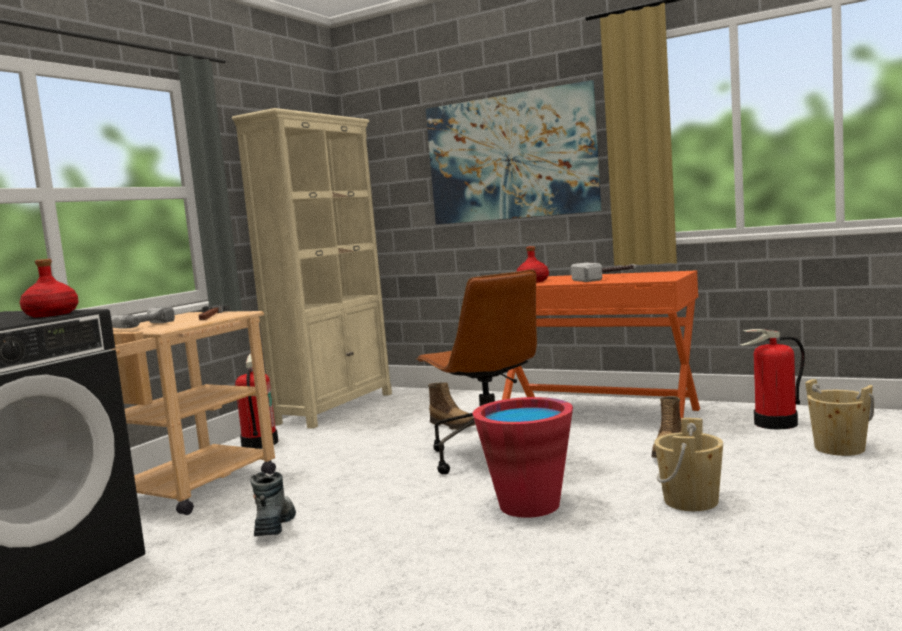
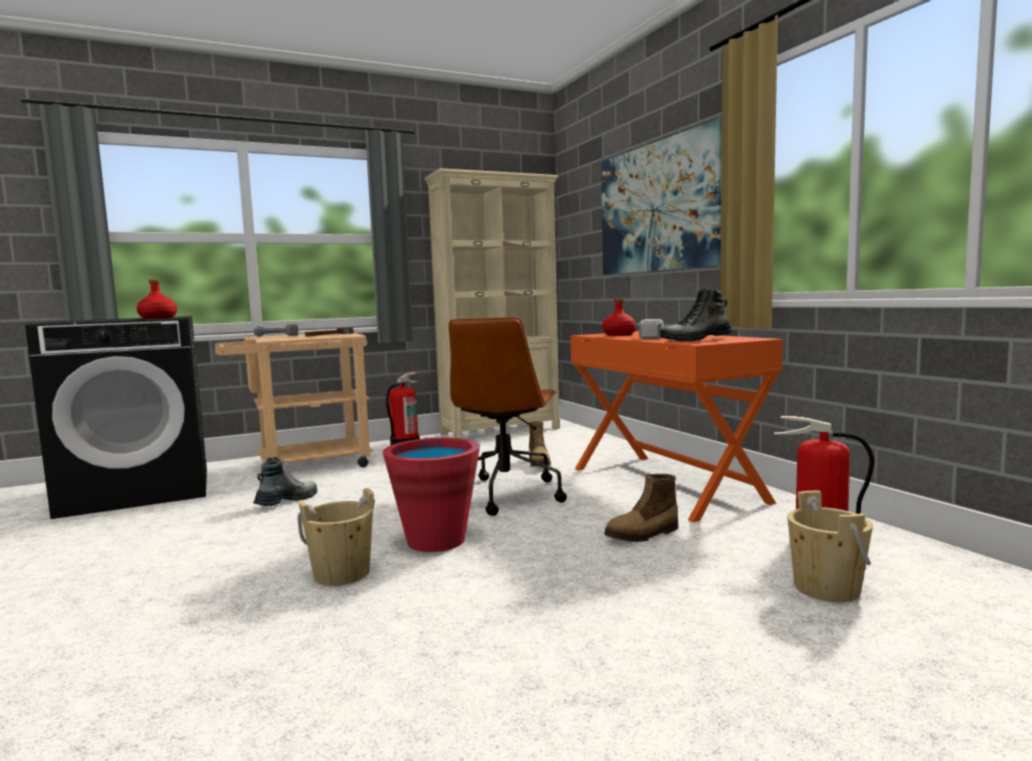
camera: 35 degrees right, 0 degrees up
(642, 277) = (696, 340): none -> boot
(691, 501) = (550, 583): beige bucket -> beige bucket (342, 573)

